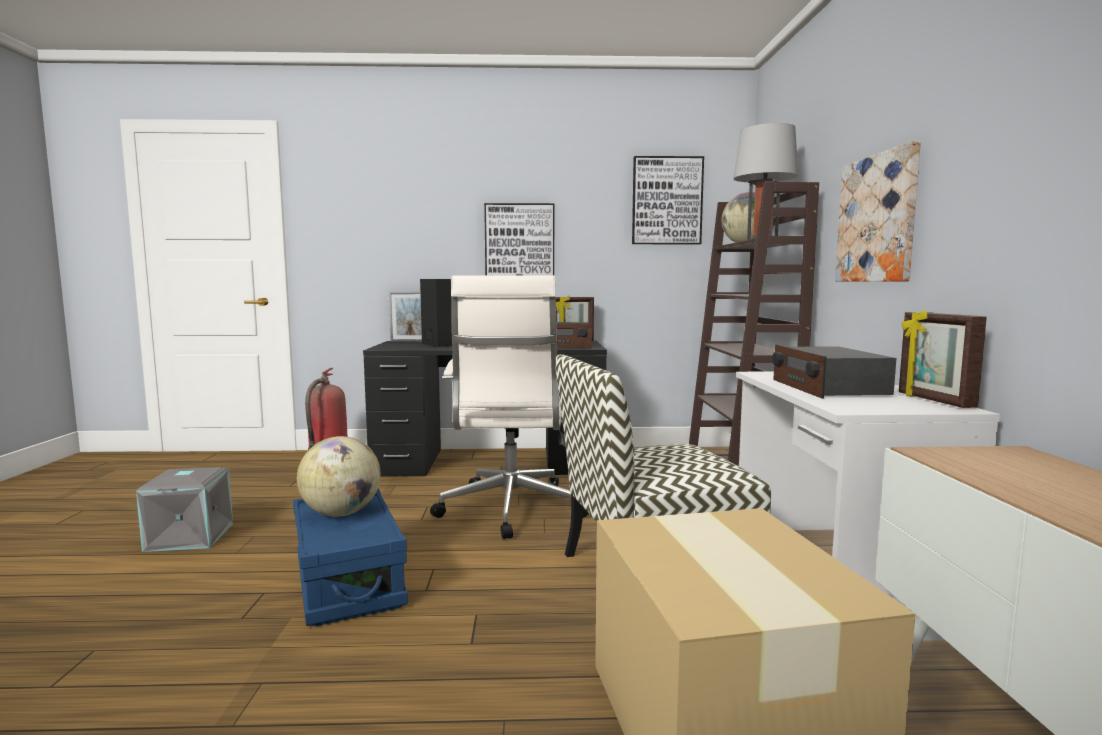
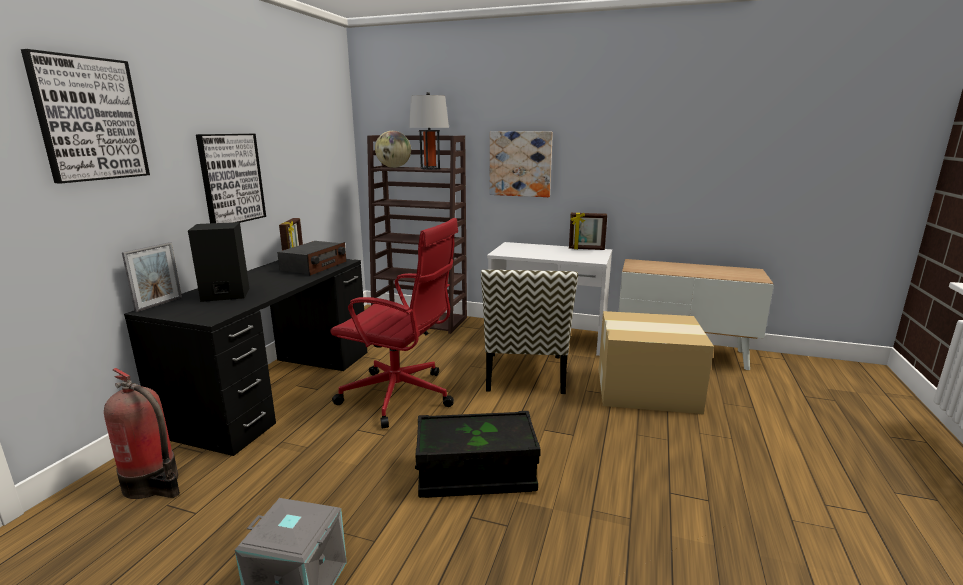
camera: 70 degrees left, 10 degrees up
(341, 513) = (459, 434): globe -> none
(348, 582) = (476, 474): blue storage box -> black storage box
(510, 510) = (400, 397): white office chair -> red office chair
(667, 201) = (317, 129): picture -> picture (89, 119)
(827, 388) = (549, 253): radio -> none

